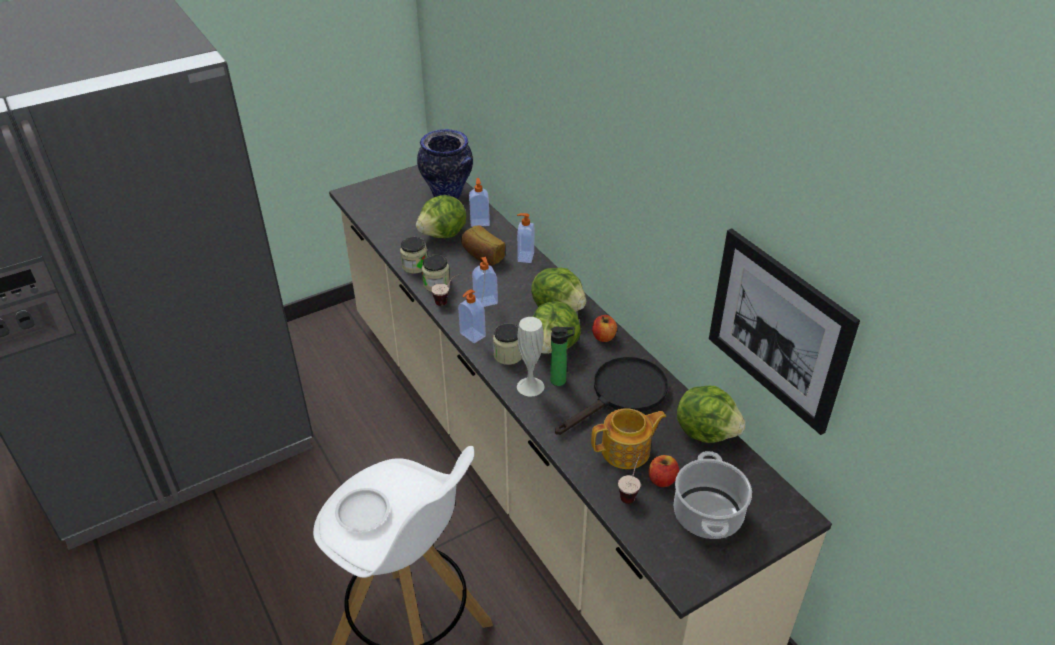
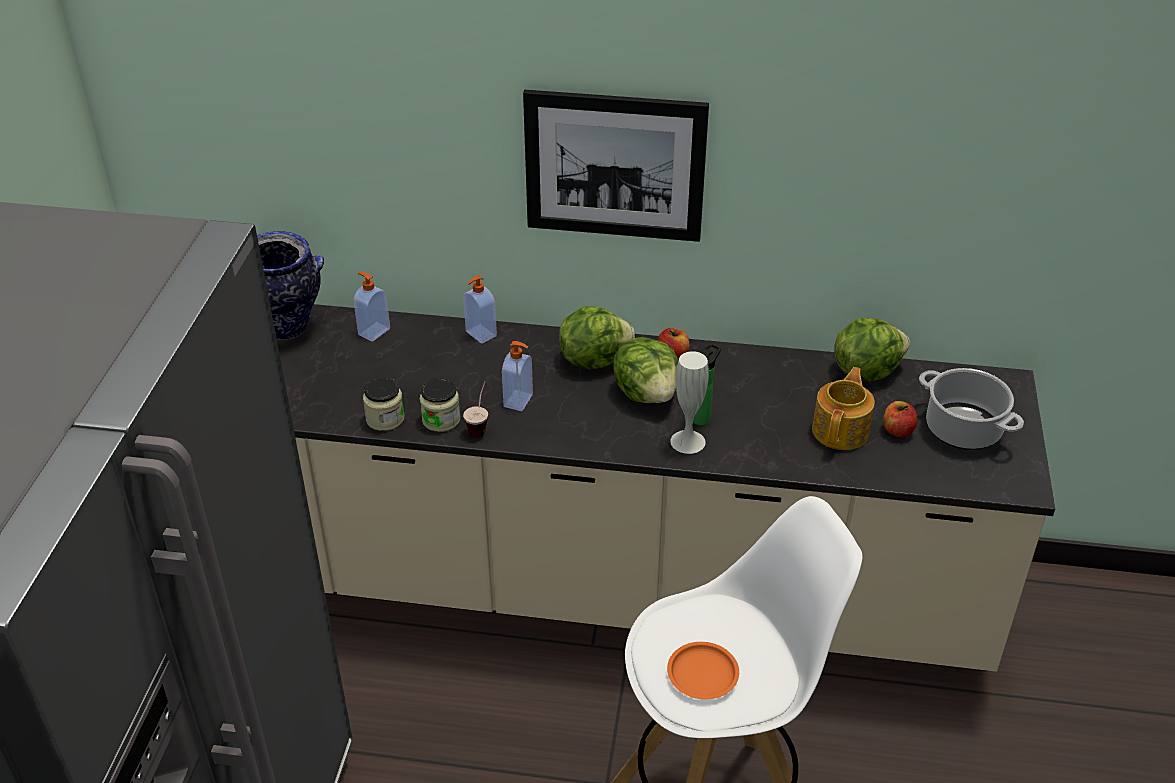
camera: 50 degrees left, 0 degrees up
(363, 513) = (703, 674): white plate -> orange plate
(443, 235) = (358, 369): lettuce -> none
(472, 335) = (561, 439): soap dispenser -> none
(482, 256) = (437, 362): bread -> none
(508, 355) = (623, 431): jar -> none
(622, 395) = (765, 391): black frying pan -> none
(630, 491) = (893, 457): cup -> none
(777, 329) = (925, 217): picture -> picture (614, 166)

